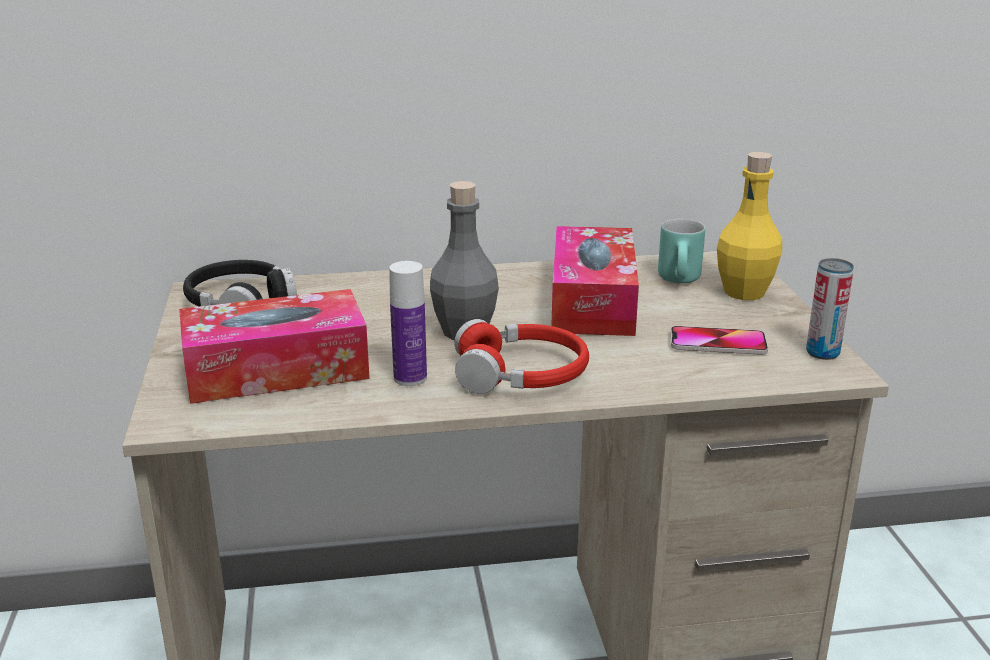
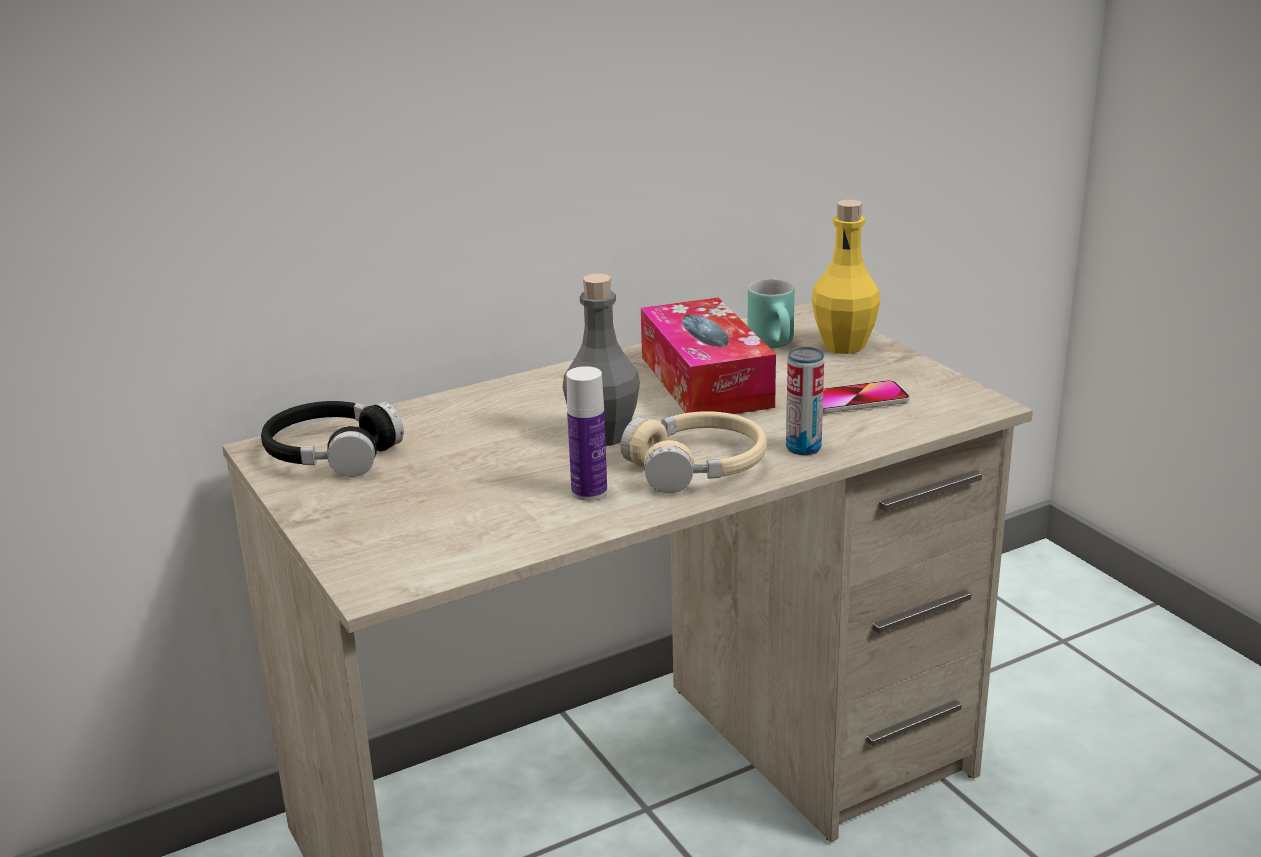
camera: 20 degrees left, 0 degrees up
(276, 370) = (440, 512): tissue box -> none
(521, 375) = (697, 467): red headphones -> beige headphones
(822, 352) = (956, 390): can -> can (803, 448)

